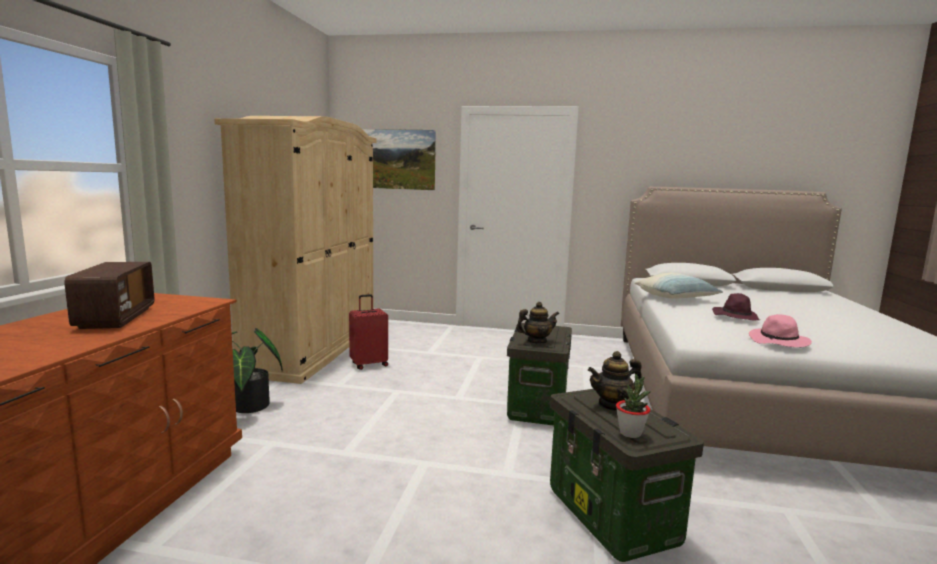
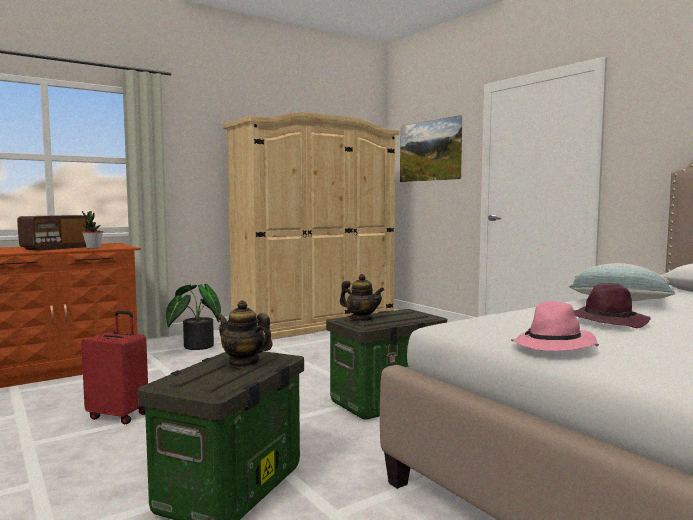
camera: 45 degrees right, 5 degrees down
(369, 364) = (327, 341): red suitcase -> red suitcase (119, 415)
(630, 433) = (182, 377): potted plant -> potted plant (93, 248)

